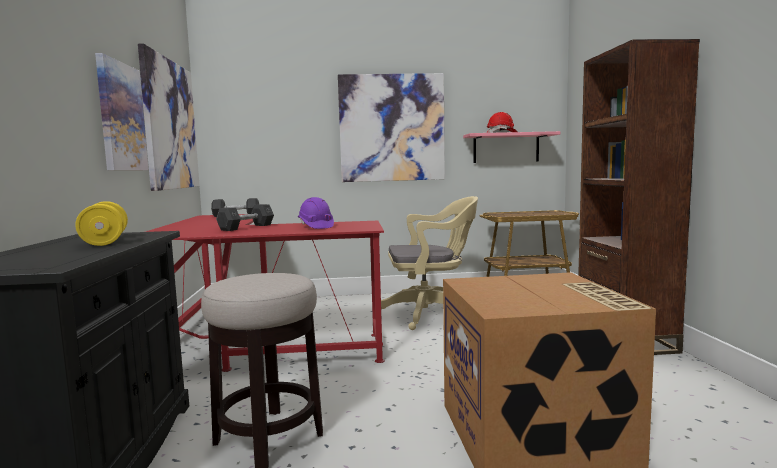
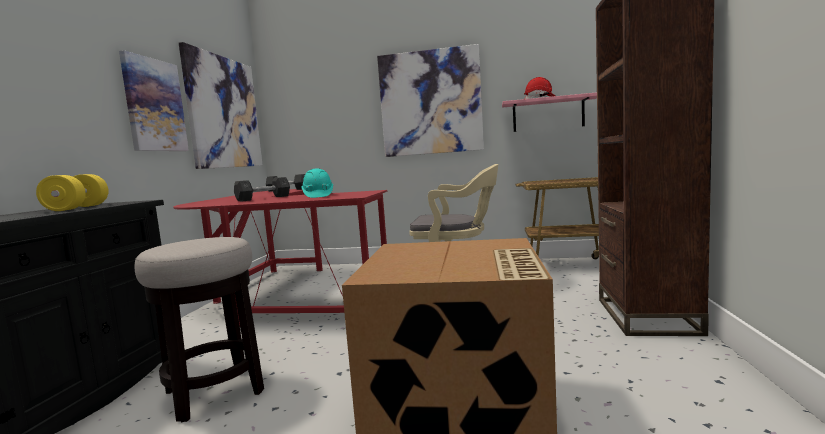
camera: 15 degrees right, 0 degrees up
(316, 226) = (318, 196): purple hard hat -> turquoise hard hat

